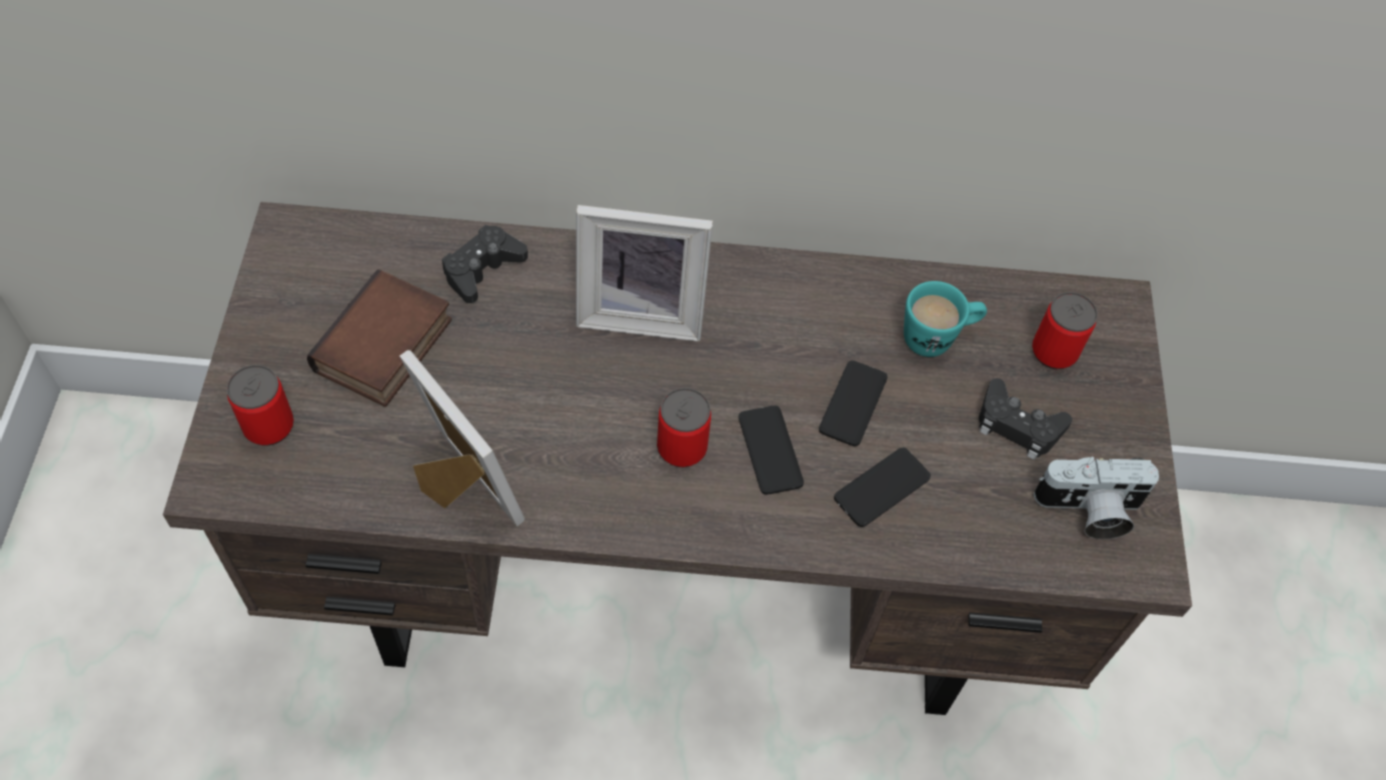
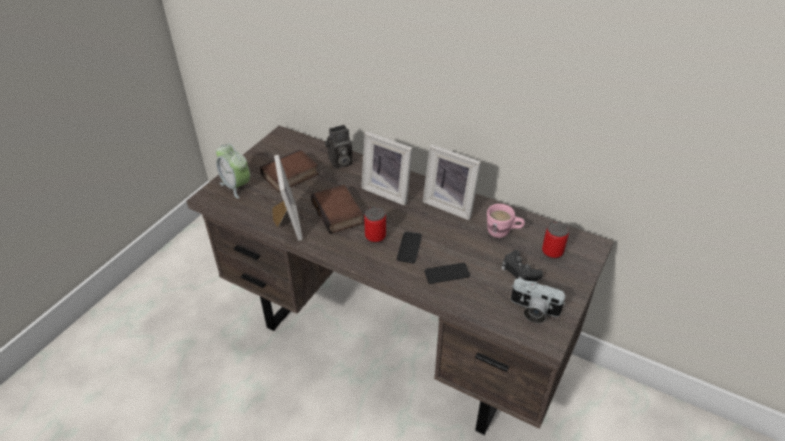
camera: 30 degrees right, 15 degrees down
(269, 426) = (236, 186): can -> alarm clock
(482, 269) = (339, 163): black game controller -> camera
(565, 415) = (339, 213): none -> book
(795, 303) = (451, 205): none -> picture frame
(853, 404) = (453, 243): phone -> none
(937, 338) = (503, 232): turquoise mug -> pink mug

